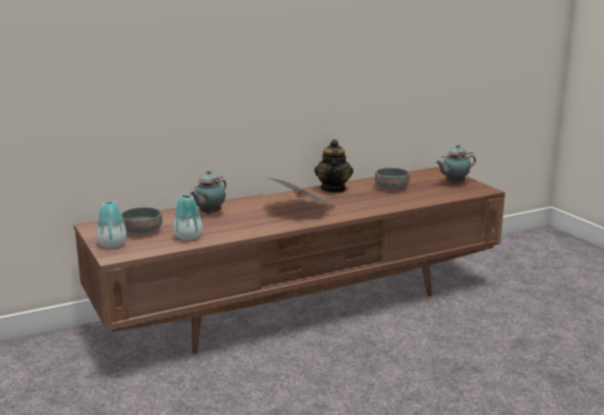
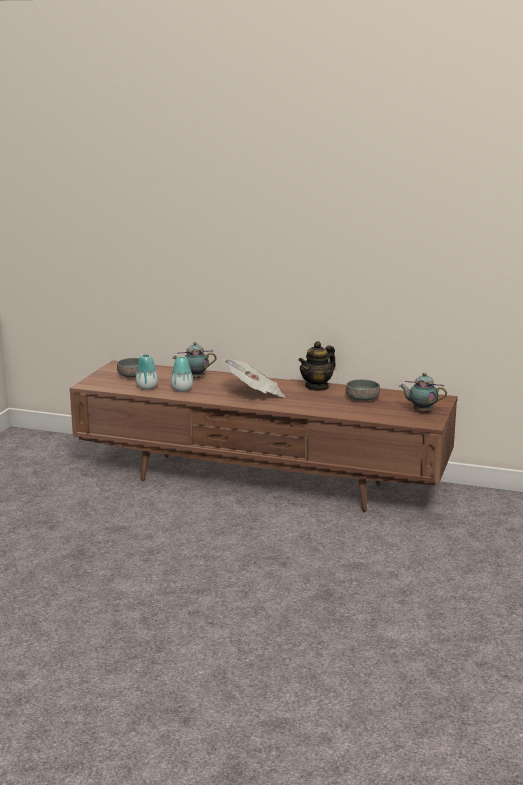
camera: 45 degrees right, 0 degrees up
(112, 244) = (101, 378): vase -> vase (182, 389)

